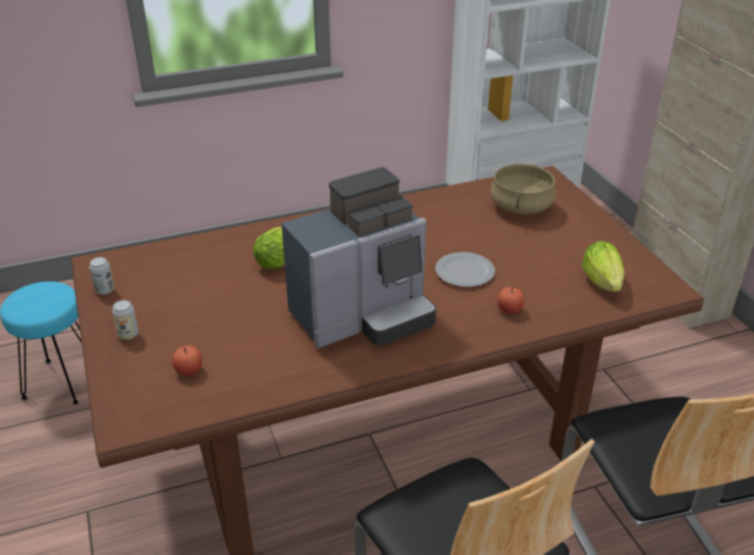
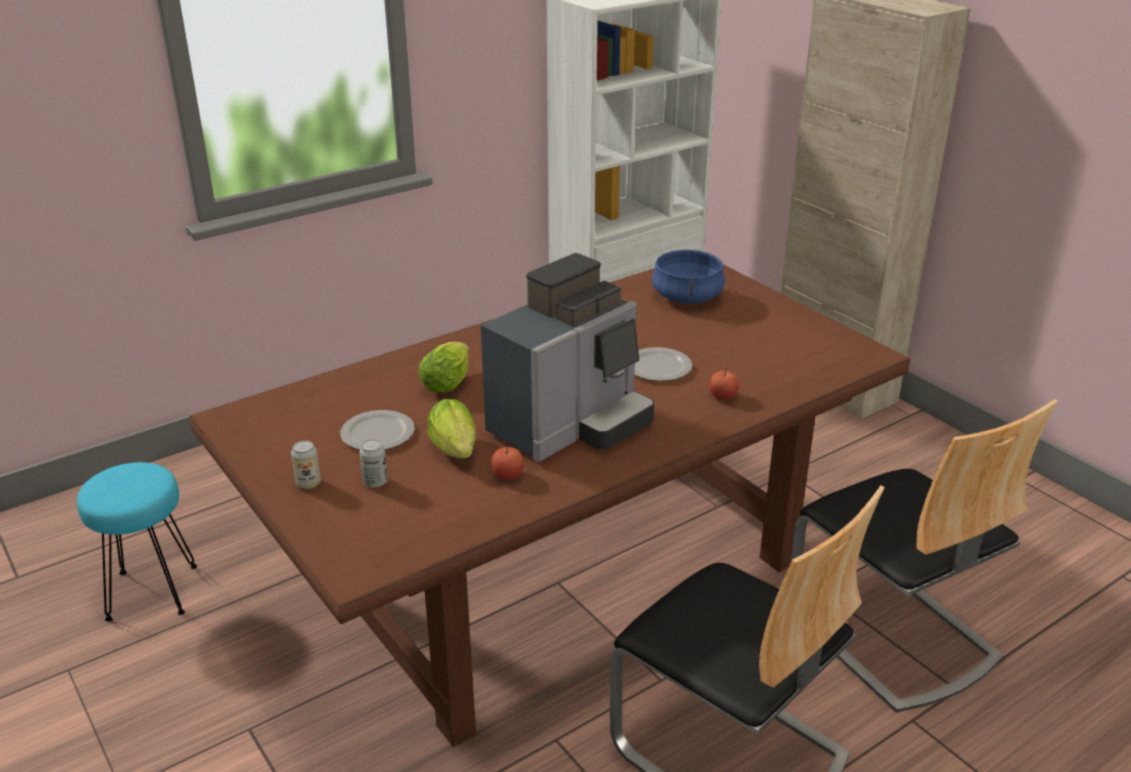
camera: 15 degrees left, 5 degrees down
(105, 290) = (253, 443): can -> can (375, 482)
(189, 370) = (401, 507): apple -> apple (507, 475)
(202, 297) = (377, 433): none -> plate
(521, 207) = (687, 297): beige cooking pot -> blue cooking pot
(603, 284) = (807, 359): lettuce -> lettuce (456, 452)

